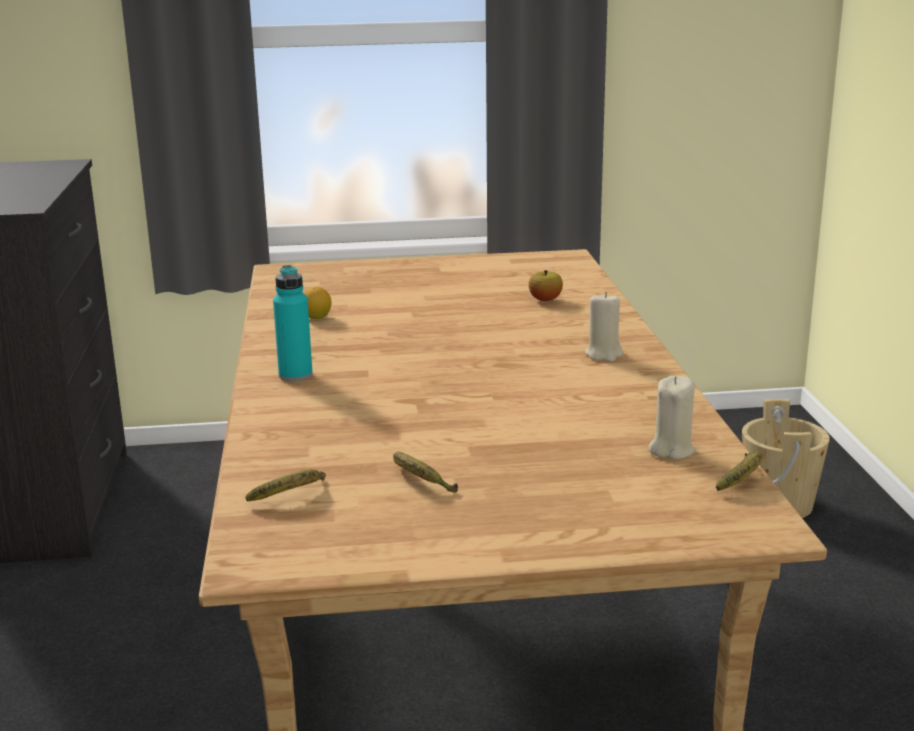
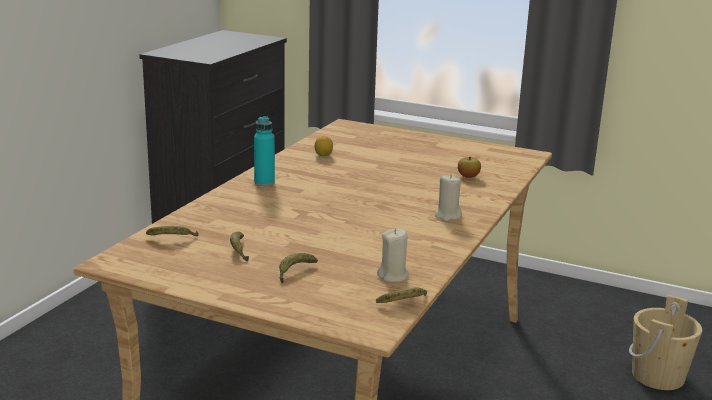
camera: 30 degrees right, 0 degrees up
(544, 486) = (294, 272): none -> banana

